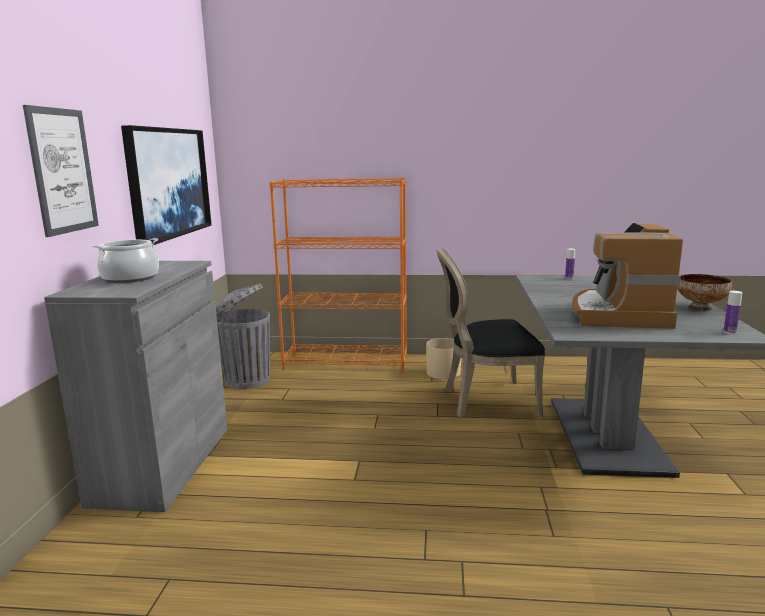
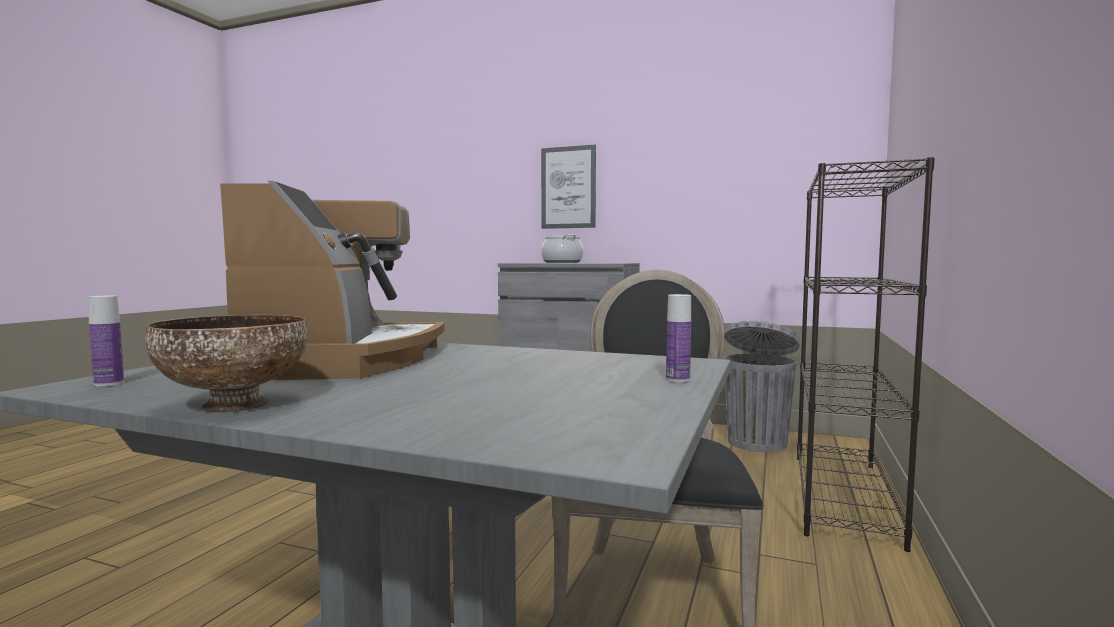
camera: 105 degrees right, 10 degrees down
(168, 183) = (726, 199): picture -> none
(347, 362) = (844, 497): orange bookcase -> black bookcase
(443, 373) = (806, 574): beige planter -> none
(618, 314) = (345, 360): coffee machine -> coffee machine turned 60 degrees clockwise

